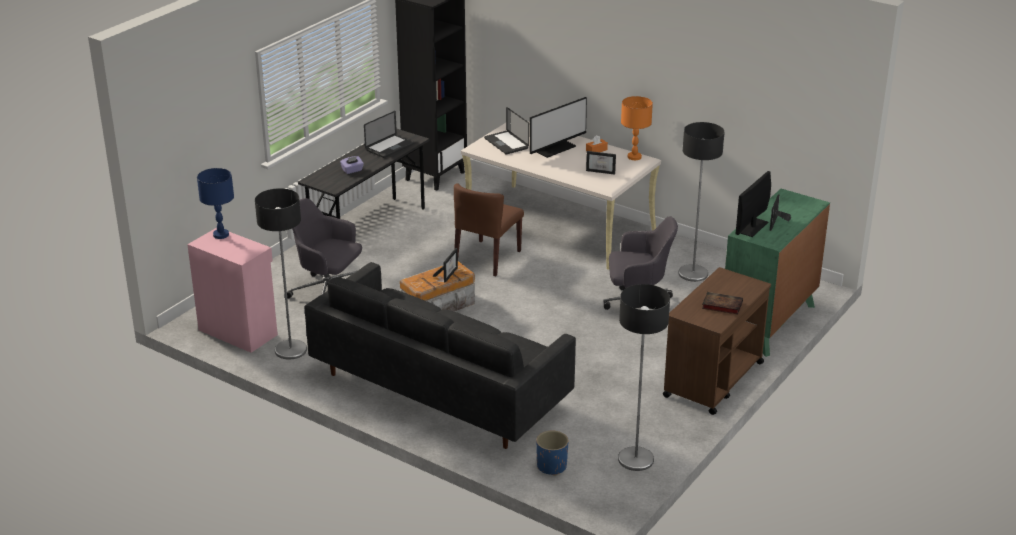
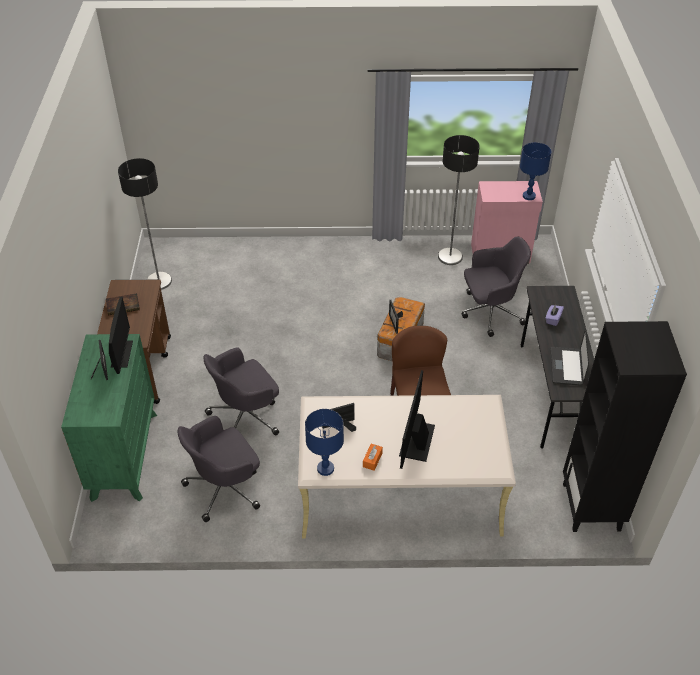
camera: 145 degrees right, 15 degrees up
(440, 390) = (323, 273): black sofa -> none
(506, 143) = (468, 423): laptop -> none
(551, 466) = (208, 254): blue planter -> none
(634, 157) = (325, 469): orange table lamp -> blue table lamp
(693, 274) = (225, 488): floor lamp -> grey office chair

